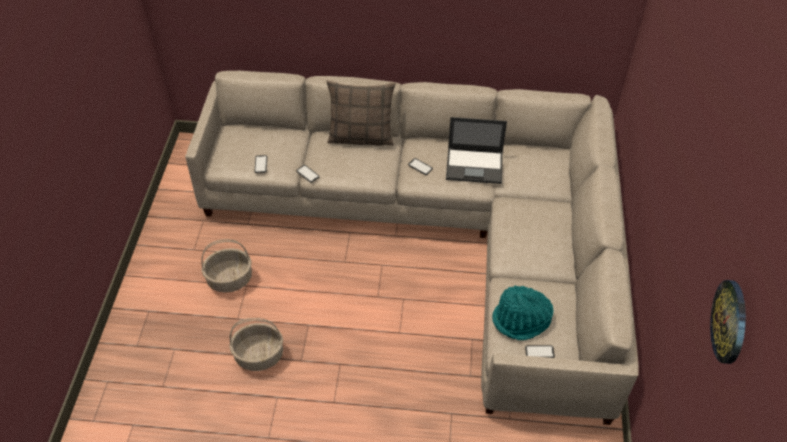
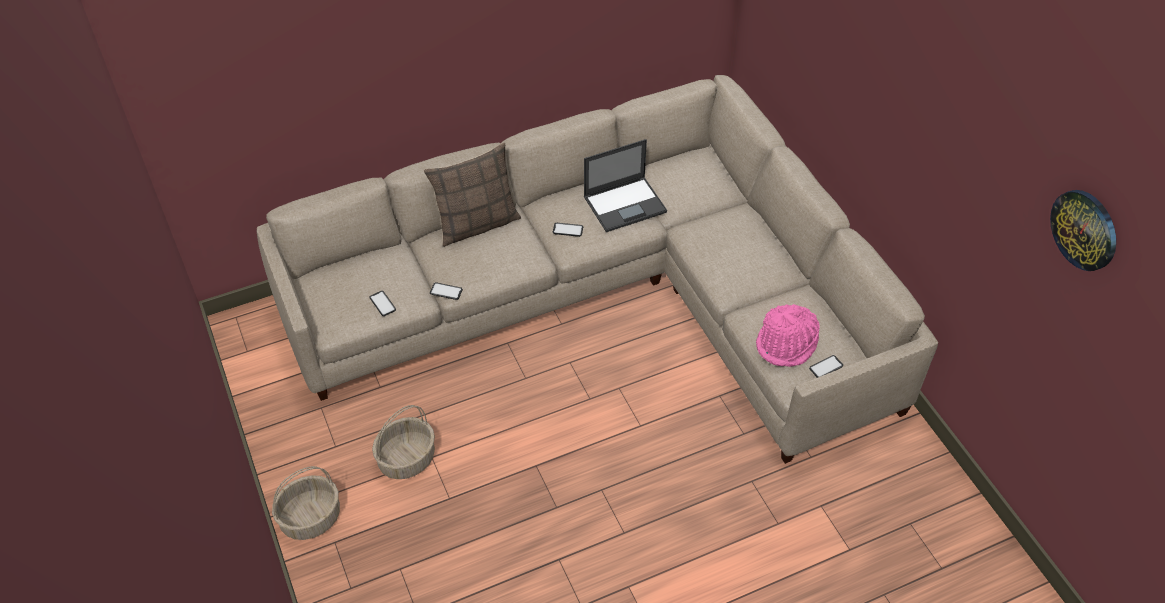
camera: 30 degrees left, 0 degrees up
(260, 355) = (506, 525): basket -> basket (311, 517)
(521, 320) = (787, 344): turquoise hat -> pink hat

